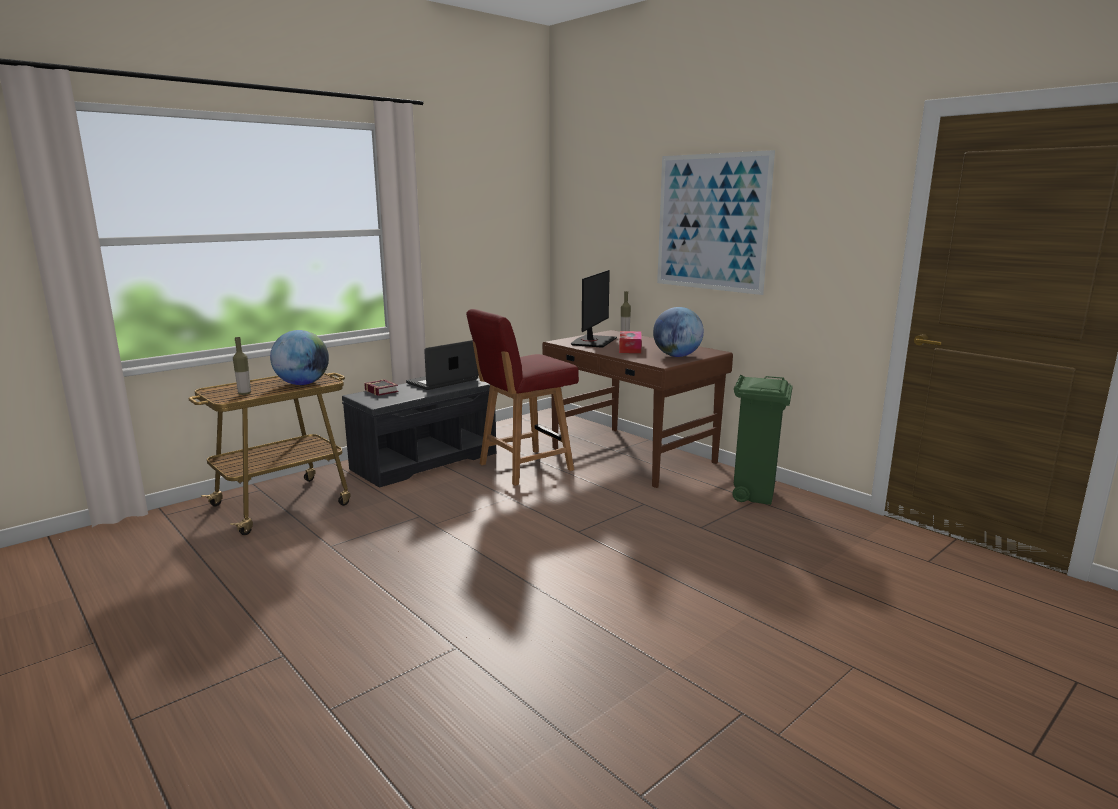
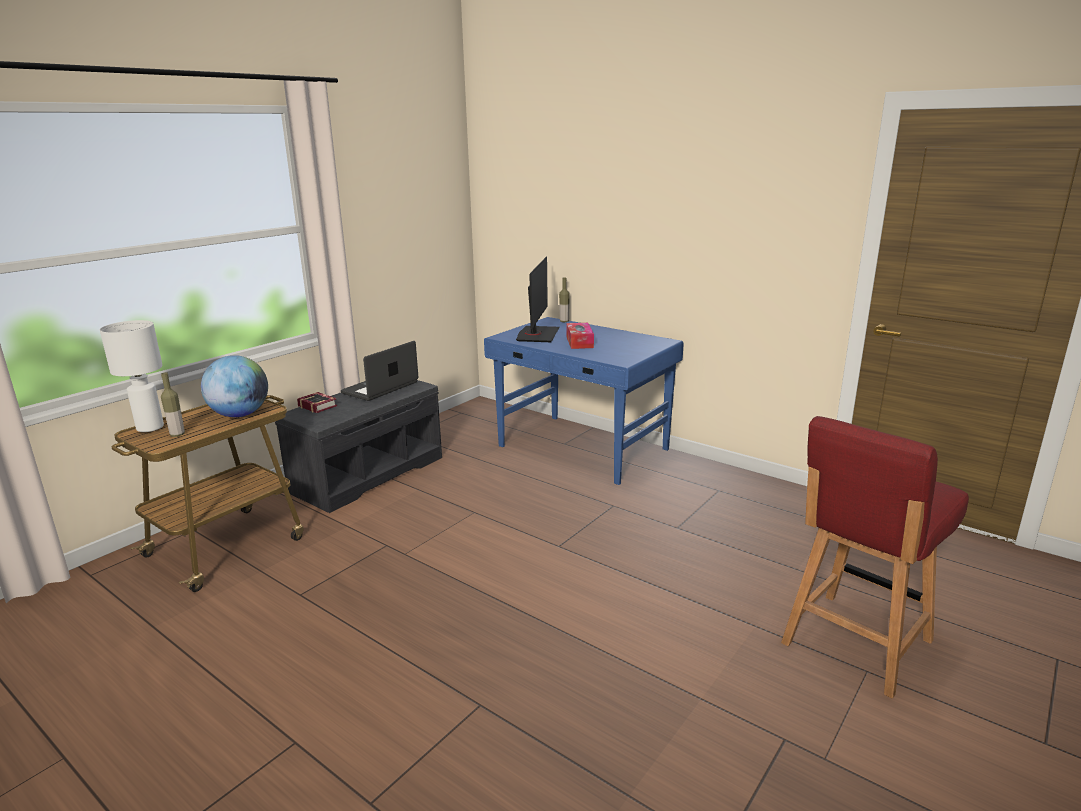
camera: 10 degrees left, 5 degrees up
(225, 387) = (150, 427): none -> white table lamp
(523, 467) = (476, 473): red chair -> red chair (854, 643)
(632, 456) = (582, 448): brown desk -> blue desk
(677, 356) = (631, 349): globe -> none
(711, 222) = (657, 208): picture -> none
(754, 495) = (715, 484): green trash can -> none

